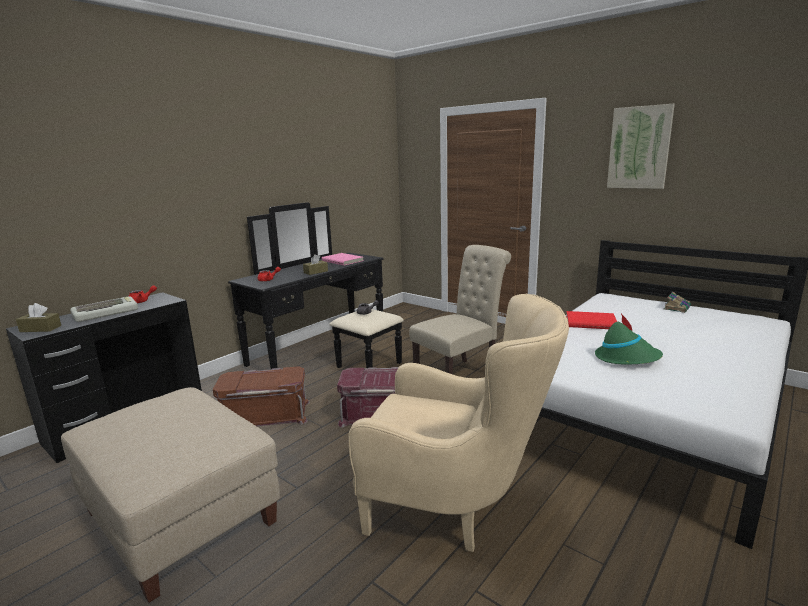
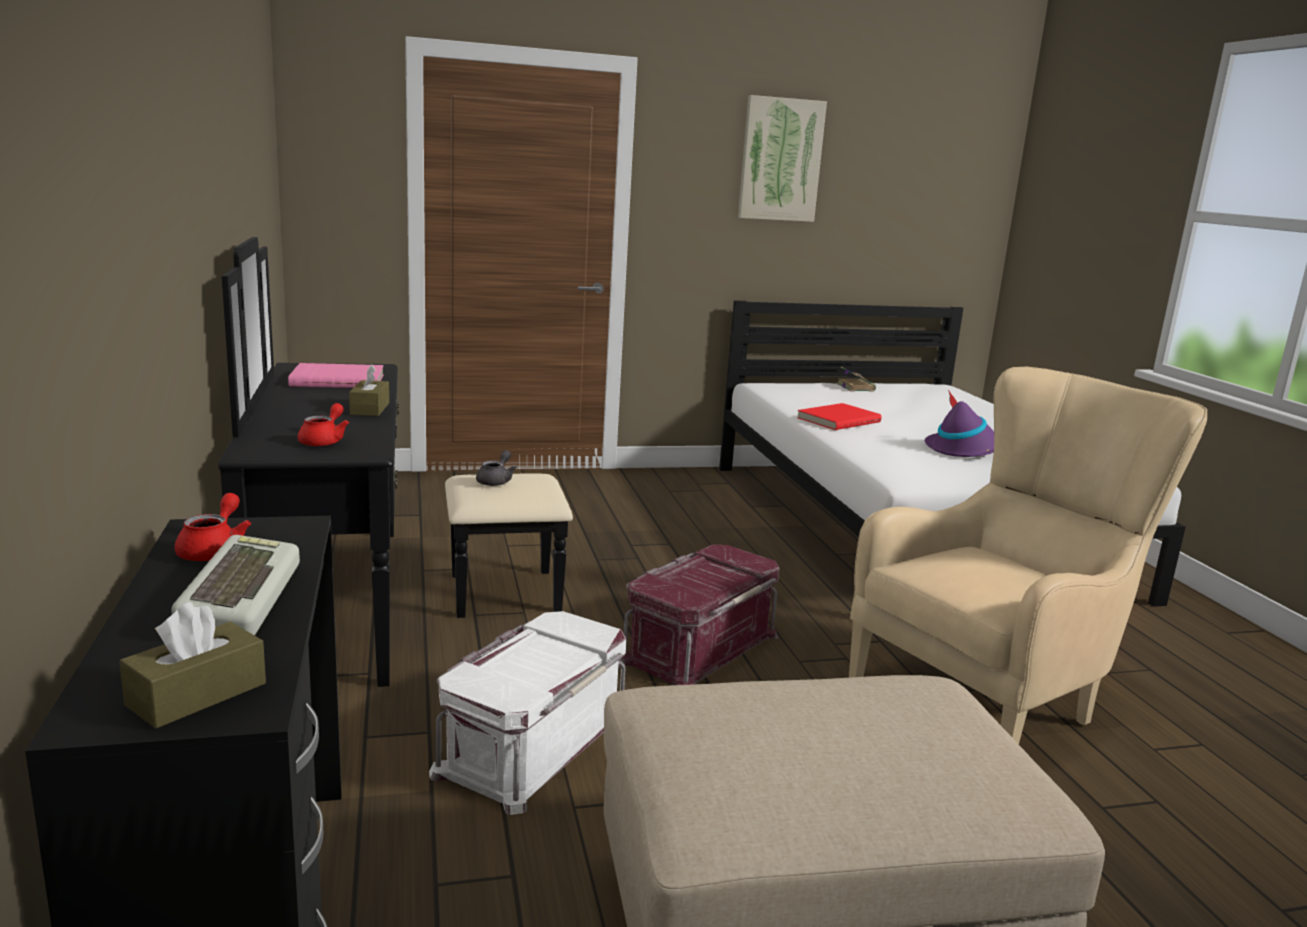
camera: 55 degrees left, 0 degrees up
(265, 414) = (532, 742): brown storage box -> white storage box
(460, 375) = (669, 557): beige chair -> none
(626, 358) = (964, 449): green hat -> purple hat

